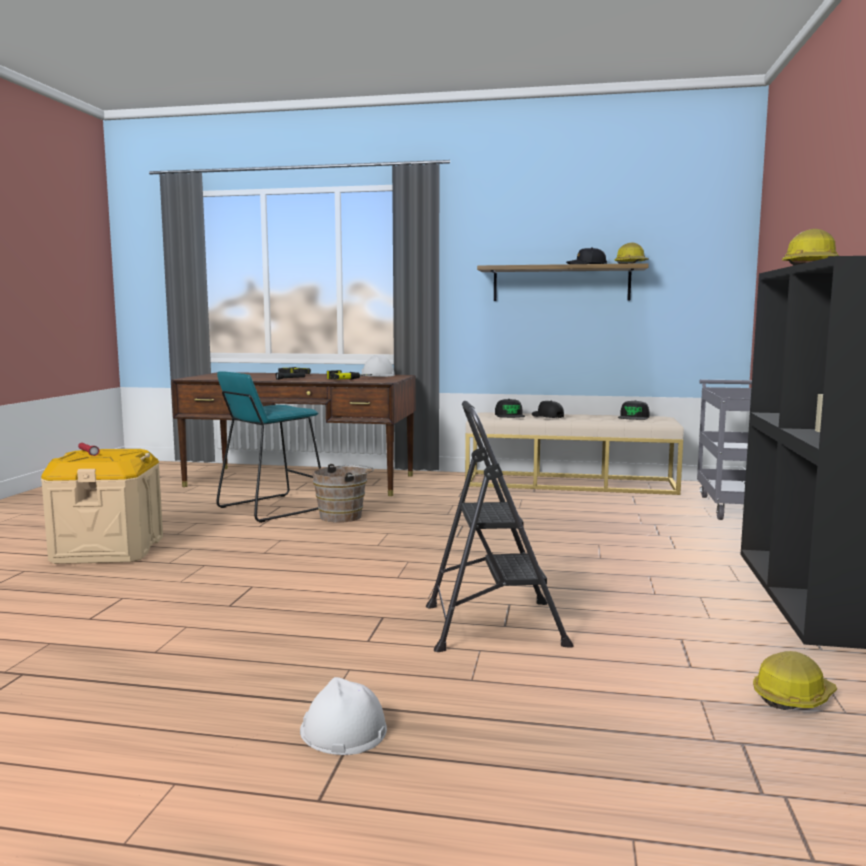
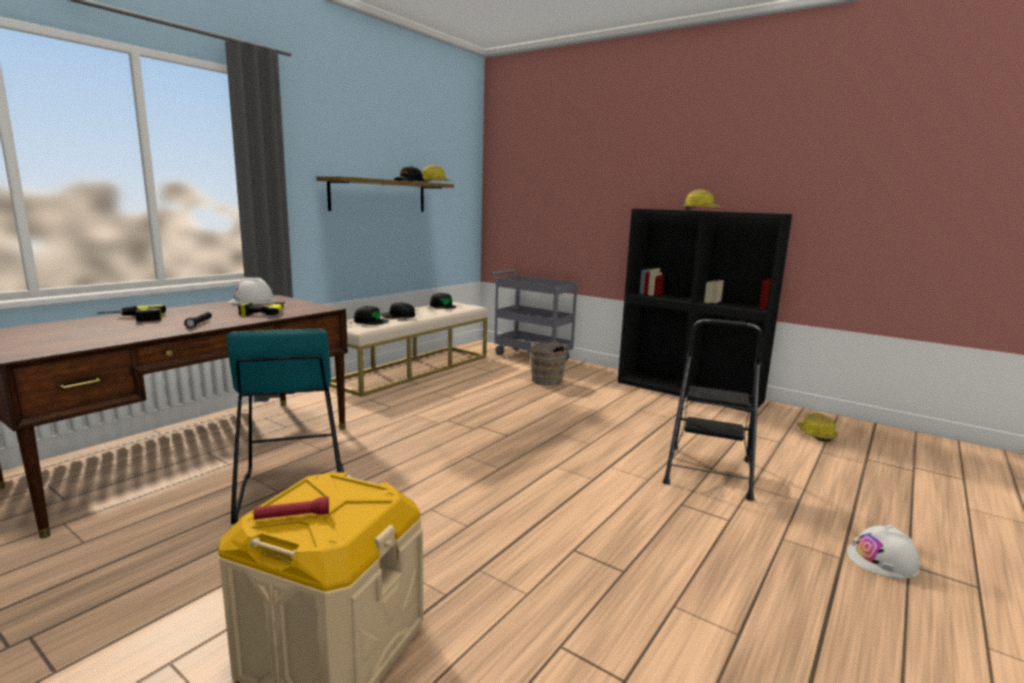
camera: 65 degrees left, 5 degrees up
(344, 516) = (387, 462): brown bucket -> brown bucket (547, 379)

